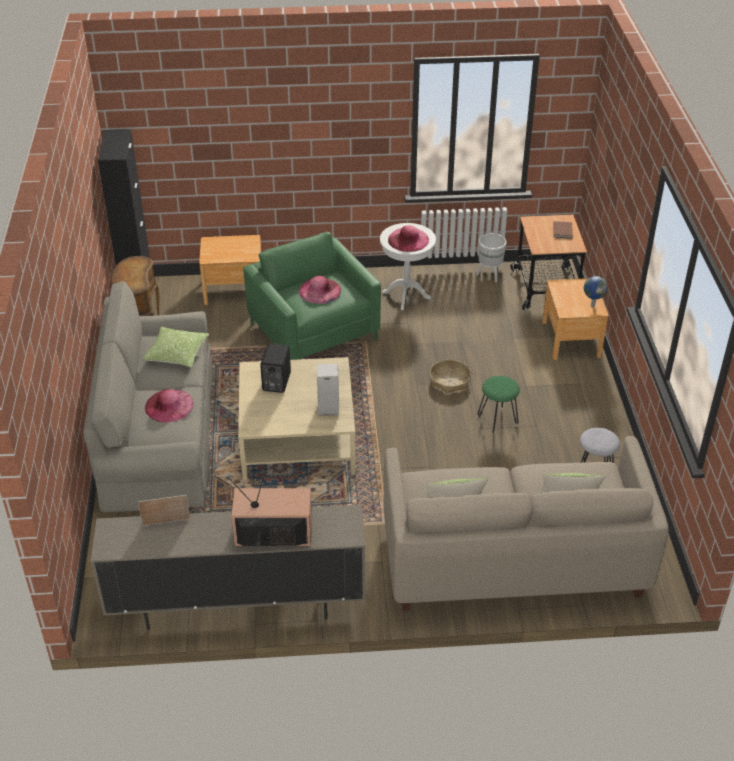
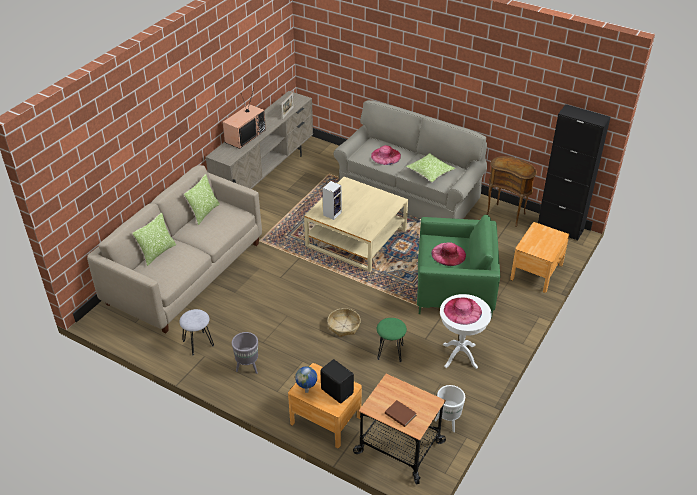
camera: 125 degrees right, 0 degrees up
(275, 382) = (375, 204): black speaker -> black speaker (337, 391)
(498, 420) = (286, 327): green stool -> green stool (390, 352)
(578, 418) = (247, 367): none -> grey planter

